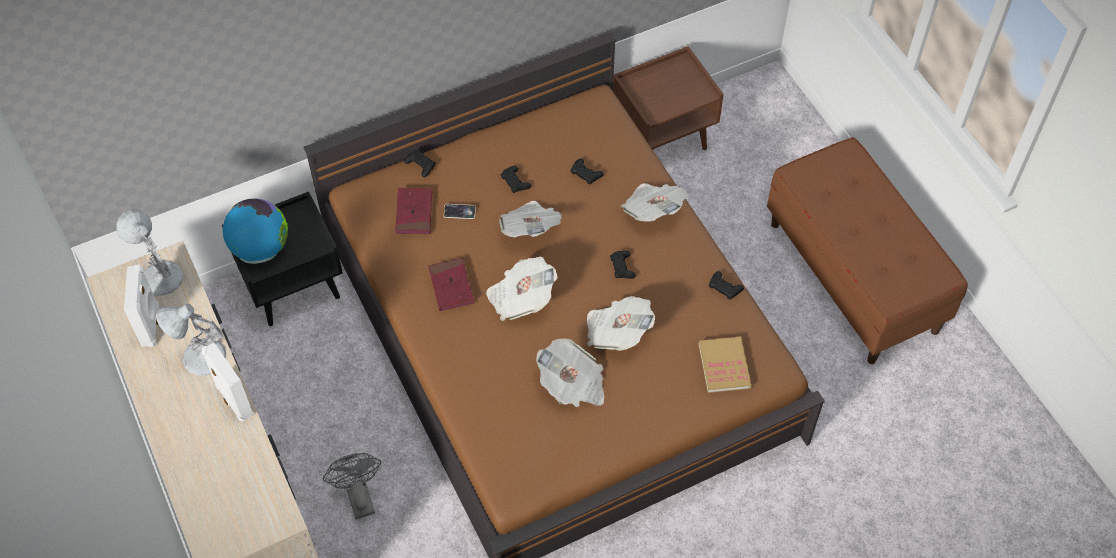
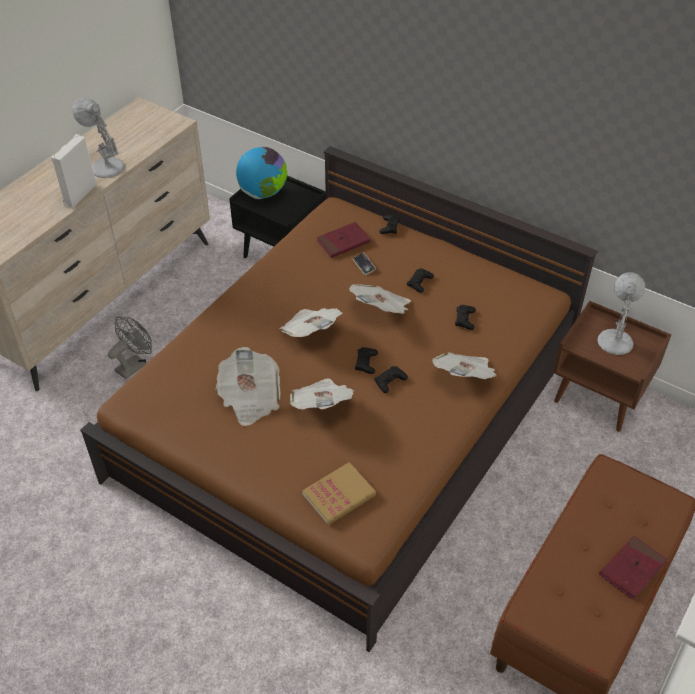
camera: 60 degrees right, 10 degrees down
(151, 325) = (119, 136): white speaker -> none
(160, 276) = (160, 124): white table lamp -> white table lamp (615, 340)
(451, 286) = (292, 289): red book -> red book (632, 569)
(725, 287) = (425, 461): black game controller -> black game controller (366, 363)

